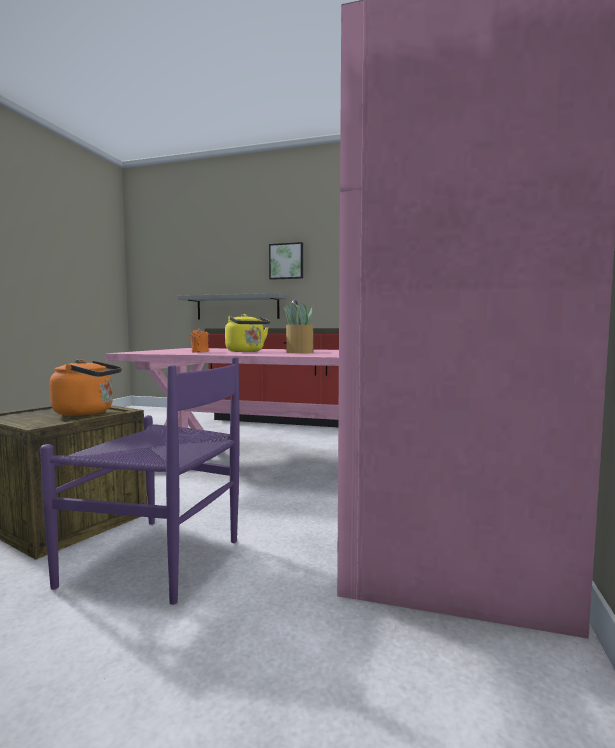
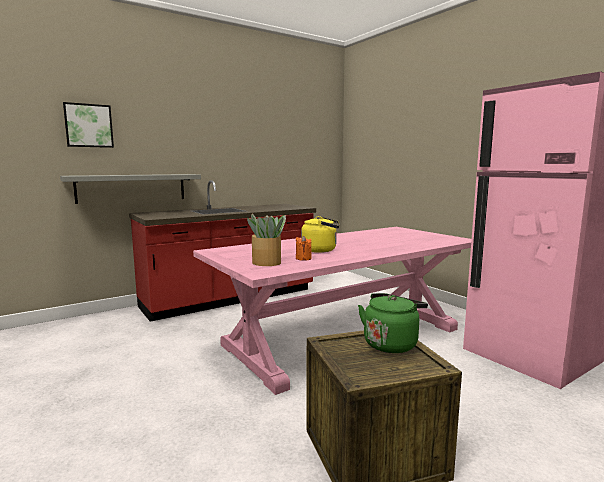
camera: 50 degrees left, 5 degrees up
(88, 412) = (391, 343): orange kettle -> green kettle
(158, 560) = (488, 427): purple chair -> none
(286, 261) = (189, 138): picture -> picture (88, 125)
(299, 352) = (361, 245): potted plant -> potted plant (267, 263)

